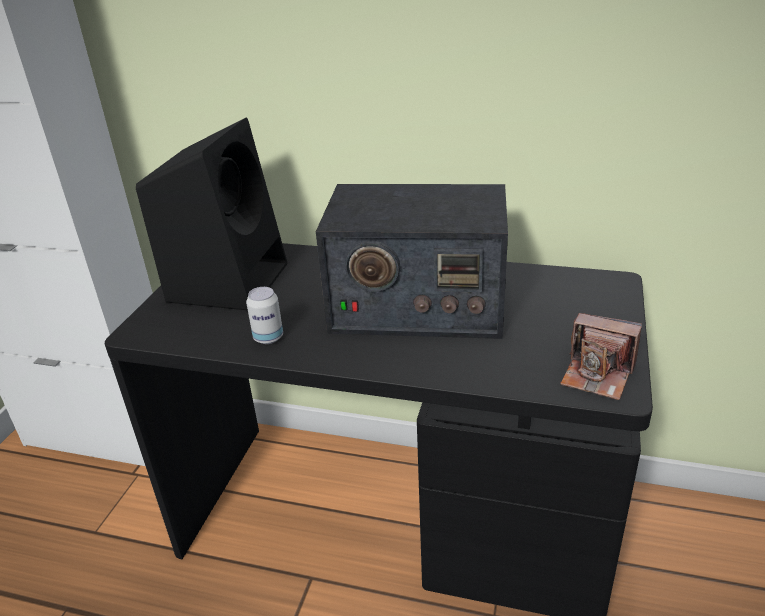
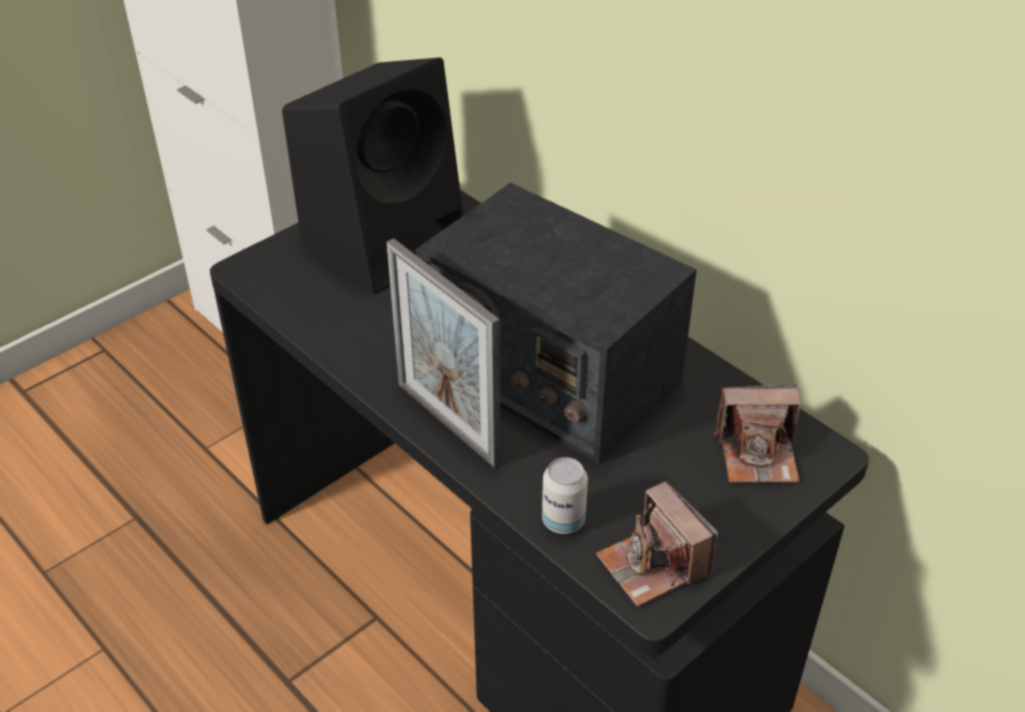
camera: 30 degrees right, 10 degrees up
(268, 338) = (361, 339): can -> can (563, 521)
(381, 358) = (448, 423): none -> picture frame
(583, 296) = (757, 454): none -> camera

